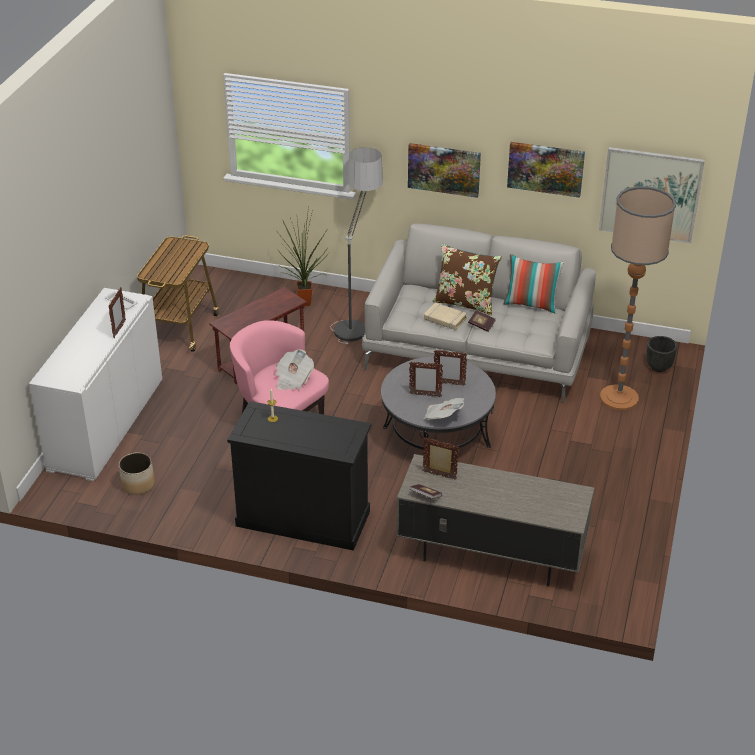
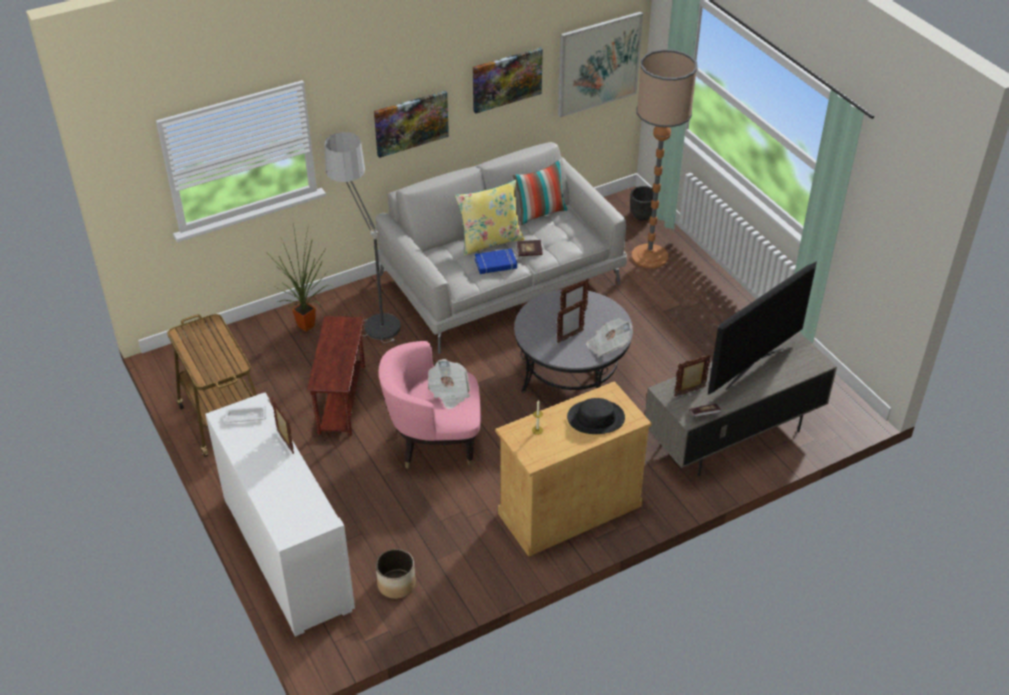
camera: 45 degrees left, 5 degrees up
(303, 518) = (569, 509): black cabinet -> beige cabinet
(321, 436) = (596, 418): none -> black hat
(445, 319) = (496, 264): beige book -> blue book
(465, 303) = (490, 241): brown pillow -> yellow pillow
(514, 491) = (754, 367): none -> television

